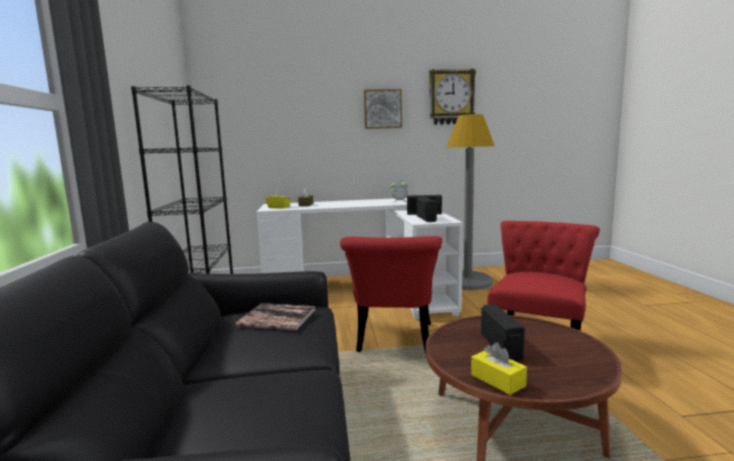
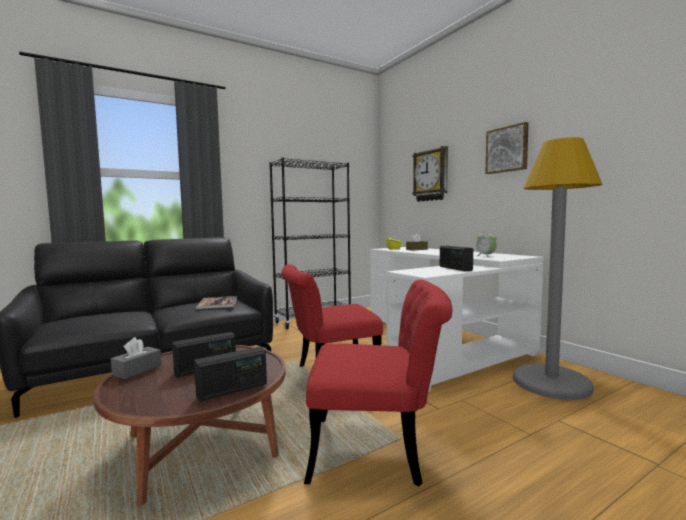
camera: 65 degrees right, 5 degrees down
(426, 219) = (423, 271): radio -> radio (232, 390)
(451, 97) = (598, 117): wall clock -> wall clock (431, 175)
(497, 380) = (137, 370): yellow tissue box -> grey tissue box

